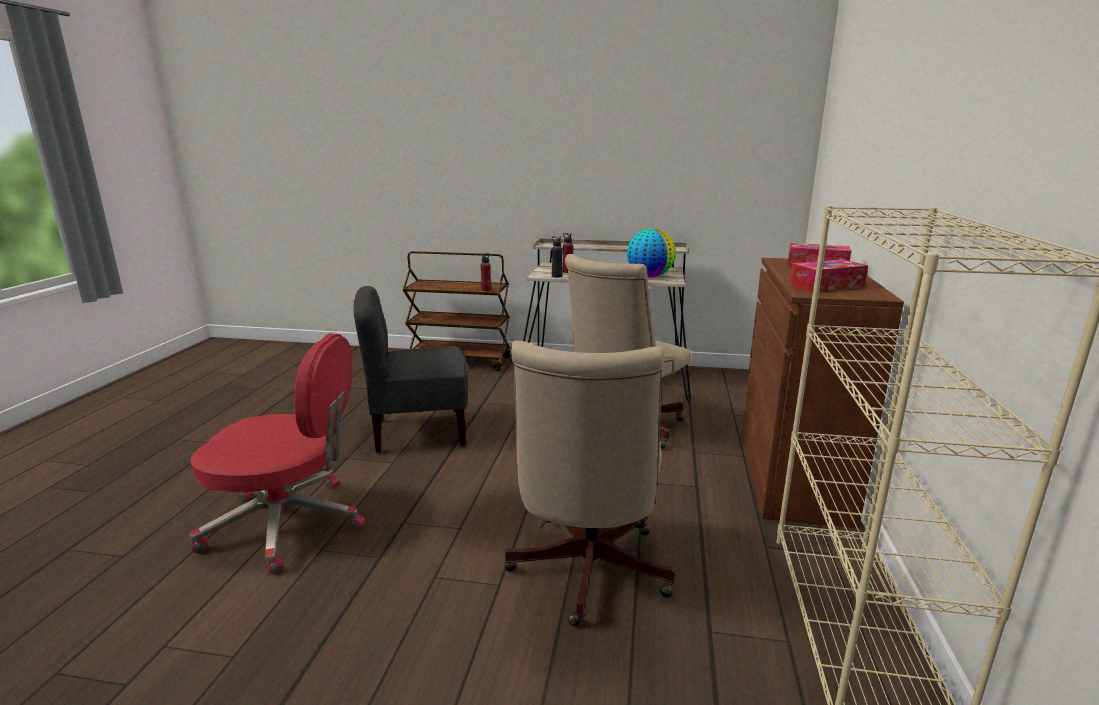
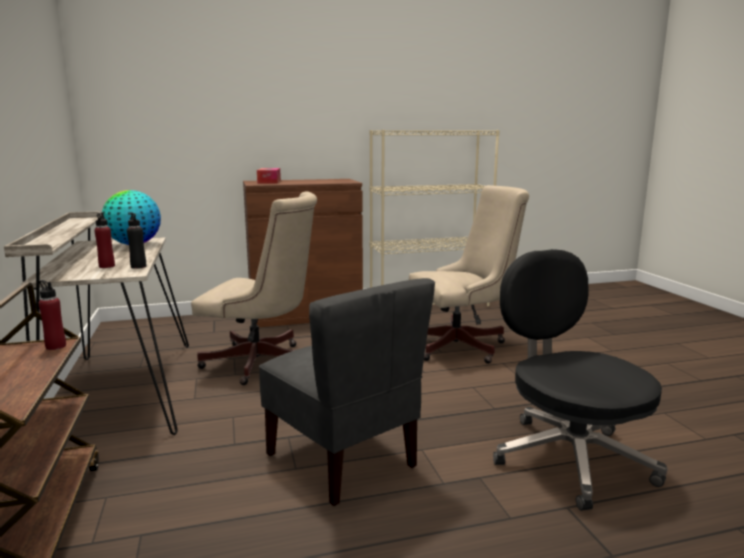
camera: 115 degrees left, 5 degrees down
(289, 524) = (569, 457): red office chair -> black office chair
(826, 286) = (329, 181): tissue box -> none

